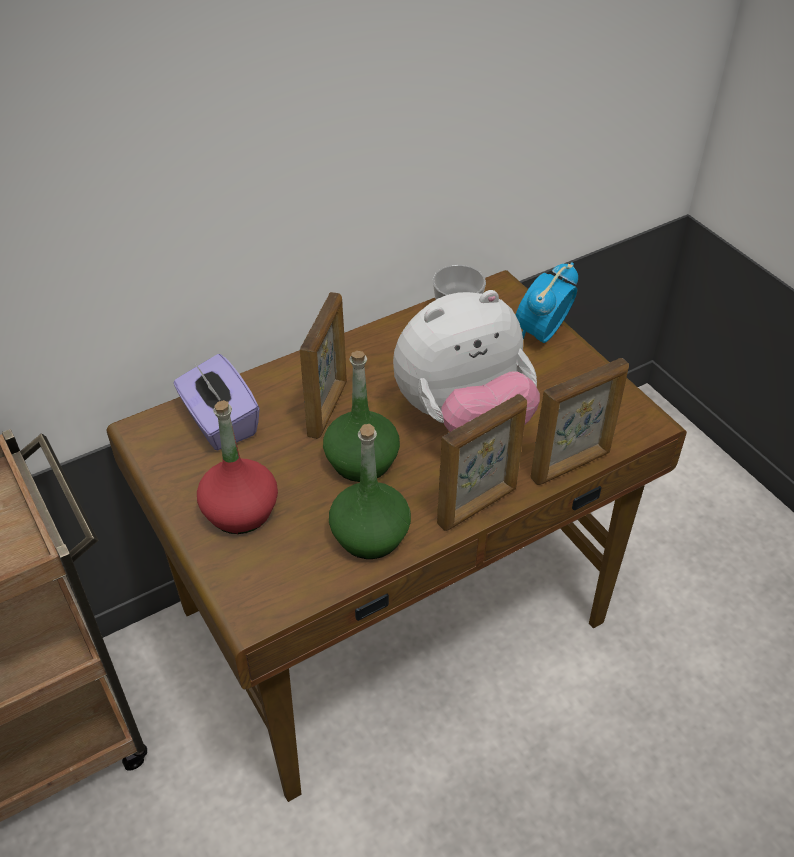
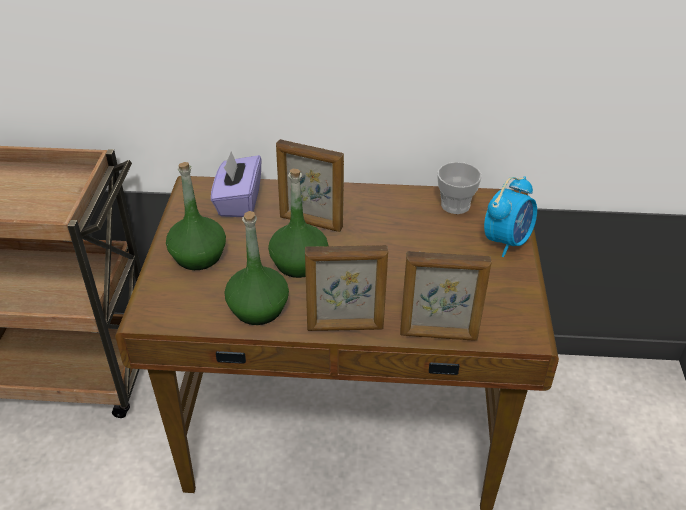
camera: 35 degrees right, 5 degrees down
(240, 511) = (198, 256): red bottle -> green bottle
(328, 408) = (310, 223): picture frame -> picture frame turned 60 degrees clockwise
(464, 420) = (392, 270): plush toy -> none
(541, 334) = (507, 241): alarm clock -> alarm clock turned 150 degrees clockwise

